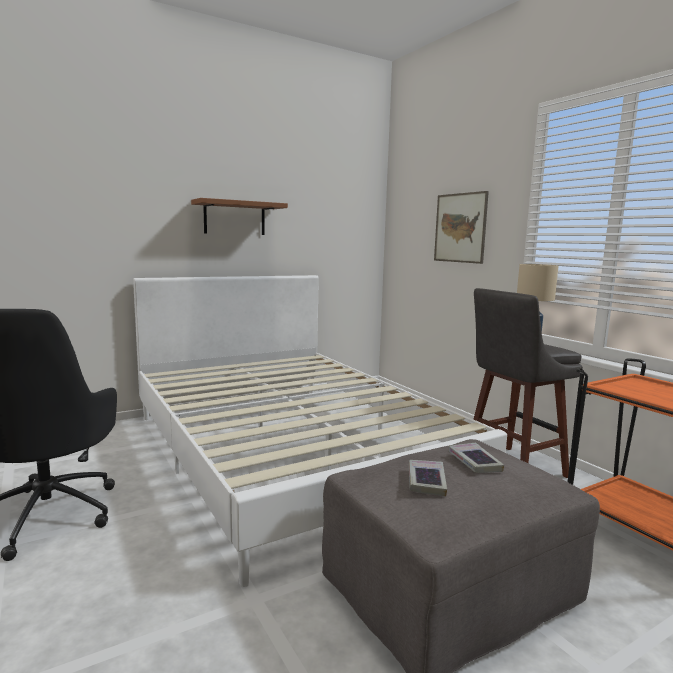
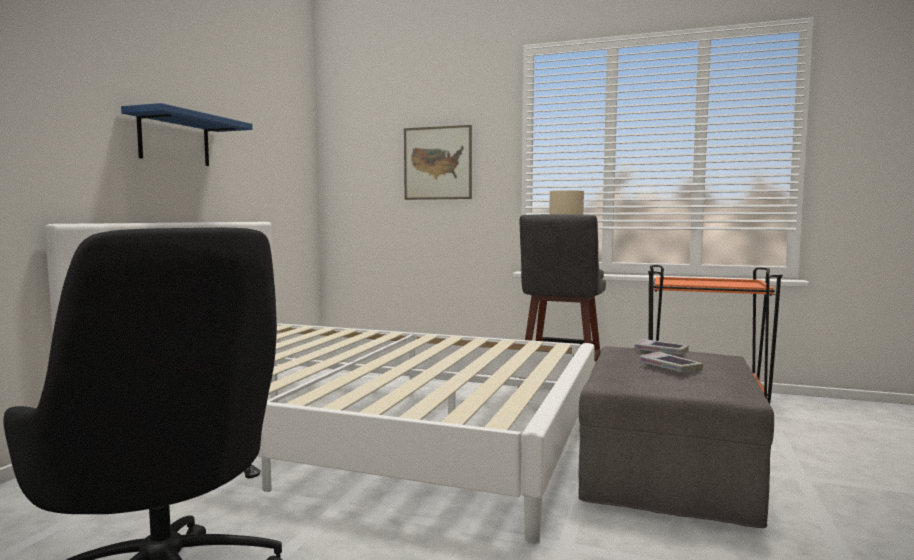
camera: 40 degrees left, 5 degrees down
(234, 218) = (174, 139): brown shelf -> blue shelf

